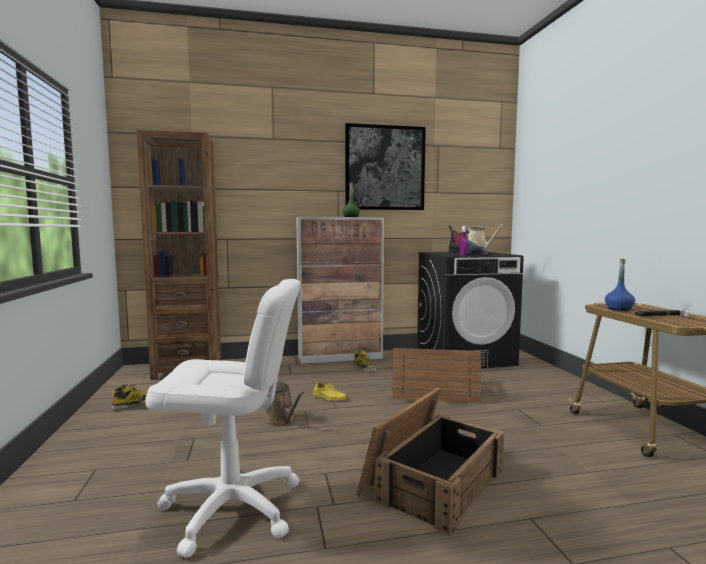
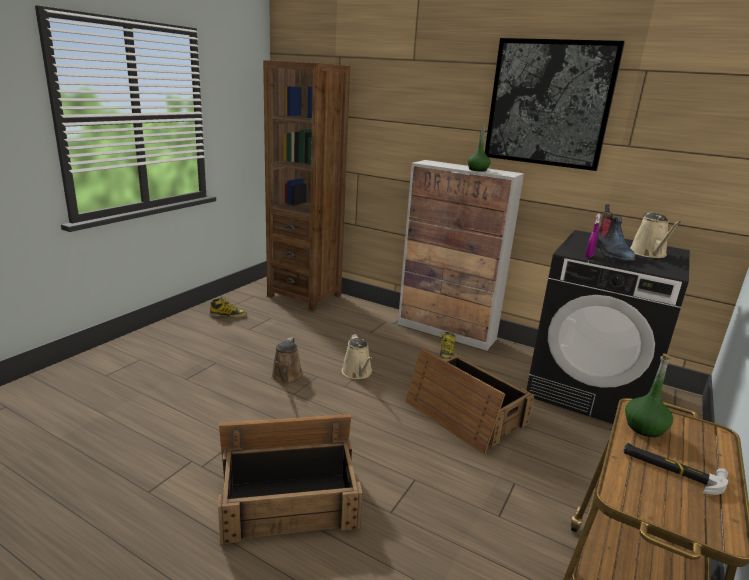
camera: 40 degrees right, 15 degrees up
(232, 508) = (153, 430): white office chair -> none
(329, 397) = (357, 373): yellow shoe -> beige watering can
(619, 309) = (644, 427): blue bottle -> green bottle

